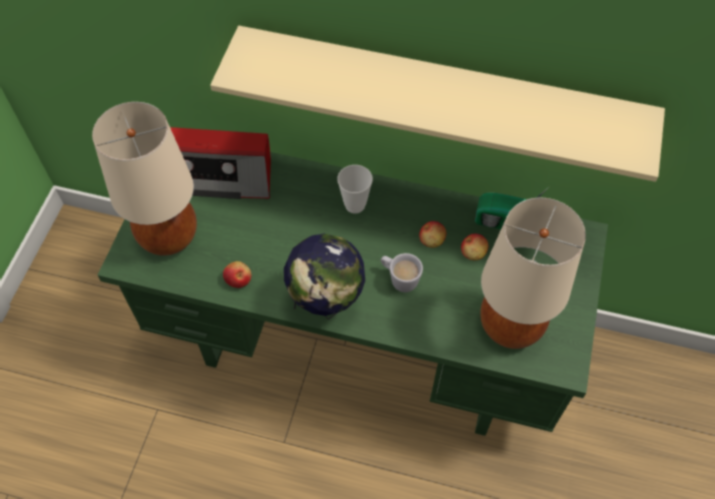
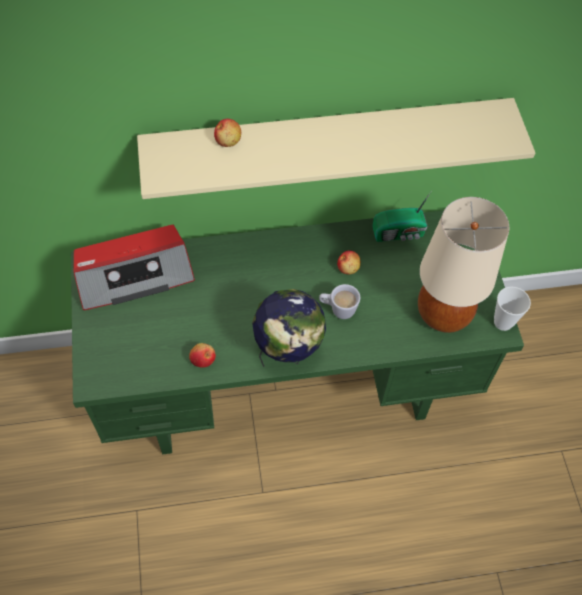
camera: 25 degrees left, 0 degrees up
(168, 237) = (122, 346): beige table lamp -> none
(355, 205) = (270, 261): cup -> cup (503, 322)
(473, 253) = (386, 266): apple -> apple (228, 141)

